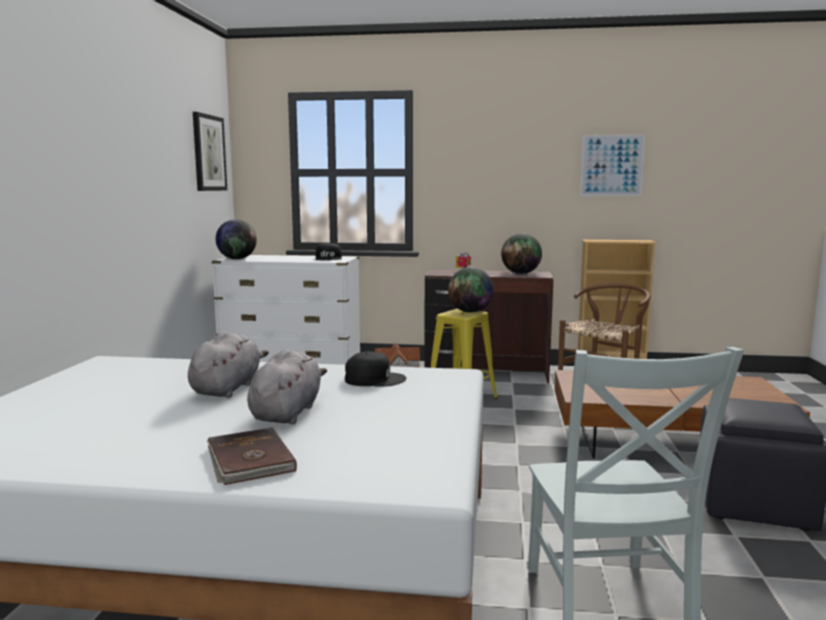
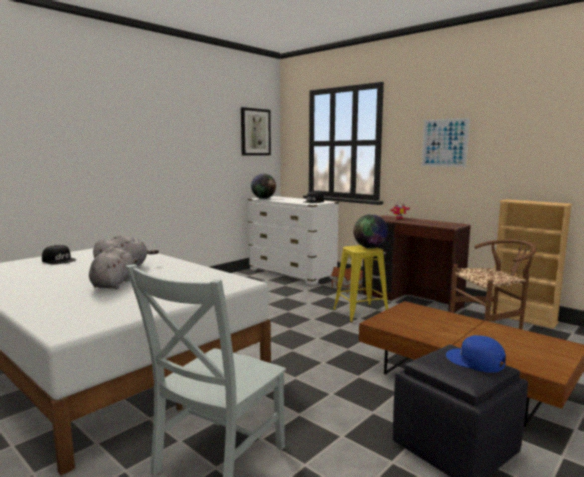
camera: 35 degrees right, 0 degrees up
(249, 460) = (43, 300): brown book -> none
(287, 413) = (113, 284): grey plush toy -> grey plush toy turned 45 degrees counterclockwise
(374, 379) = (195, 276): black cap -> black cap (59, 260)
(521, 273) = (440, 223): globe -> none
(612, 165) = (538, 134): picture -> picture (444, 143)
(769, 405) = (475, 361): none -> blue cap

